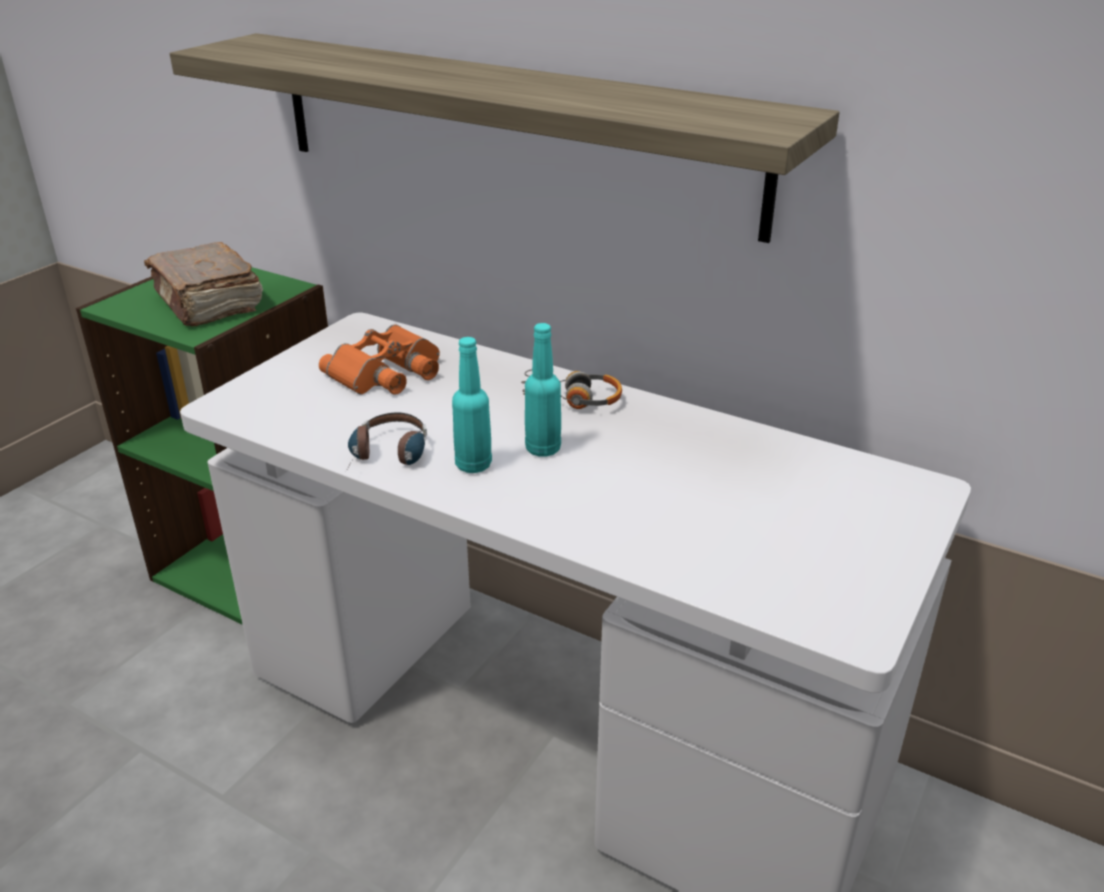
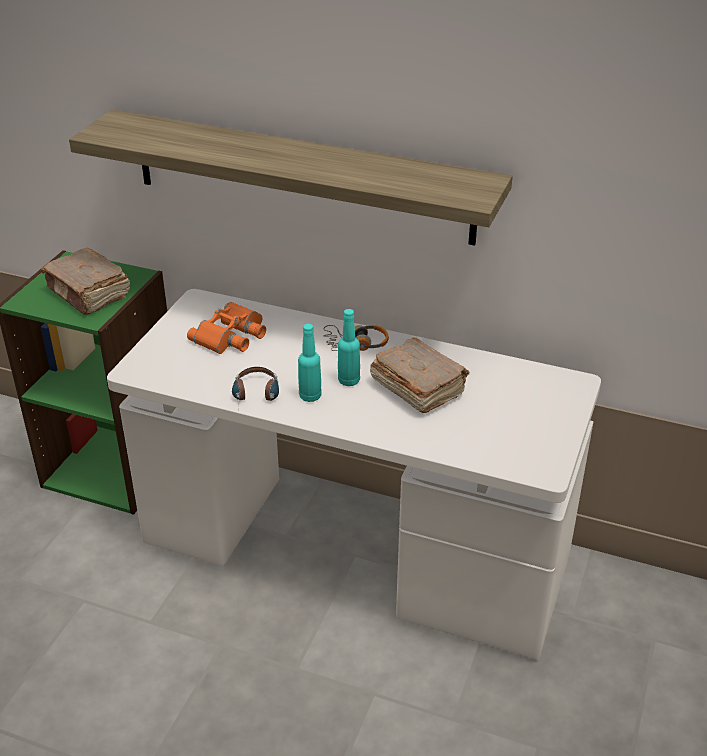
camera: 10 degrees left, 5 degrees up
(651, 469) = (417, 387): none -> brown book

